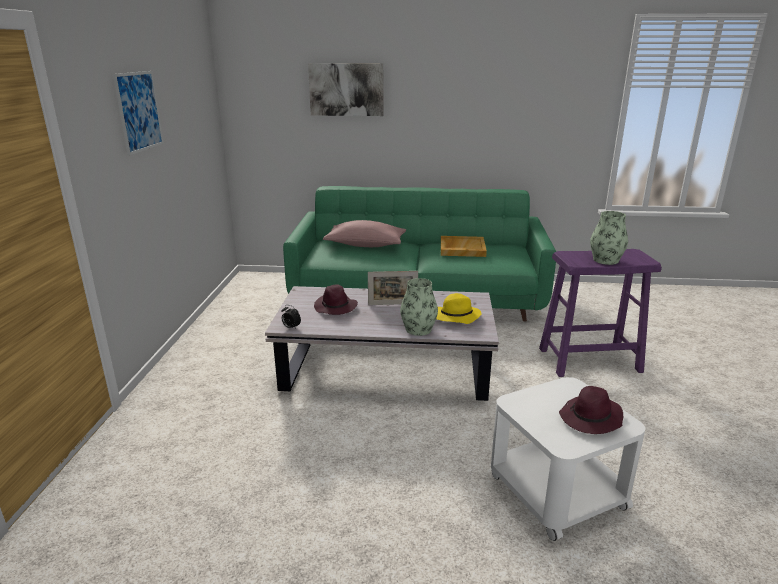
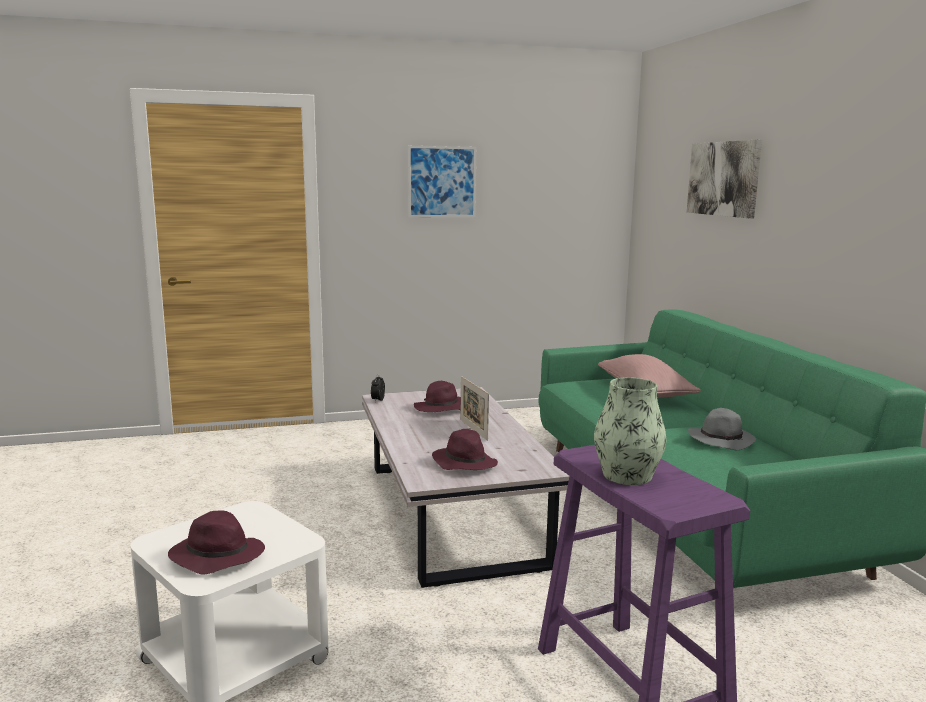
camera: 70 degrees right, 10 degrees down
(418, 329) = (411, 448): vase -> none
(455, 317) = (464, 463): yellow hat -> purple hat
(462, 248) = (721, 440): beige tray -> grey hat

